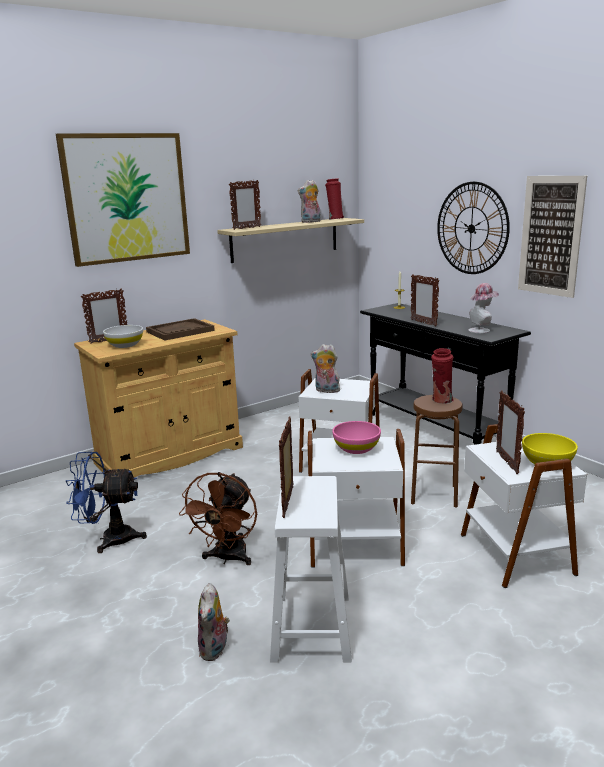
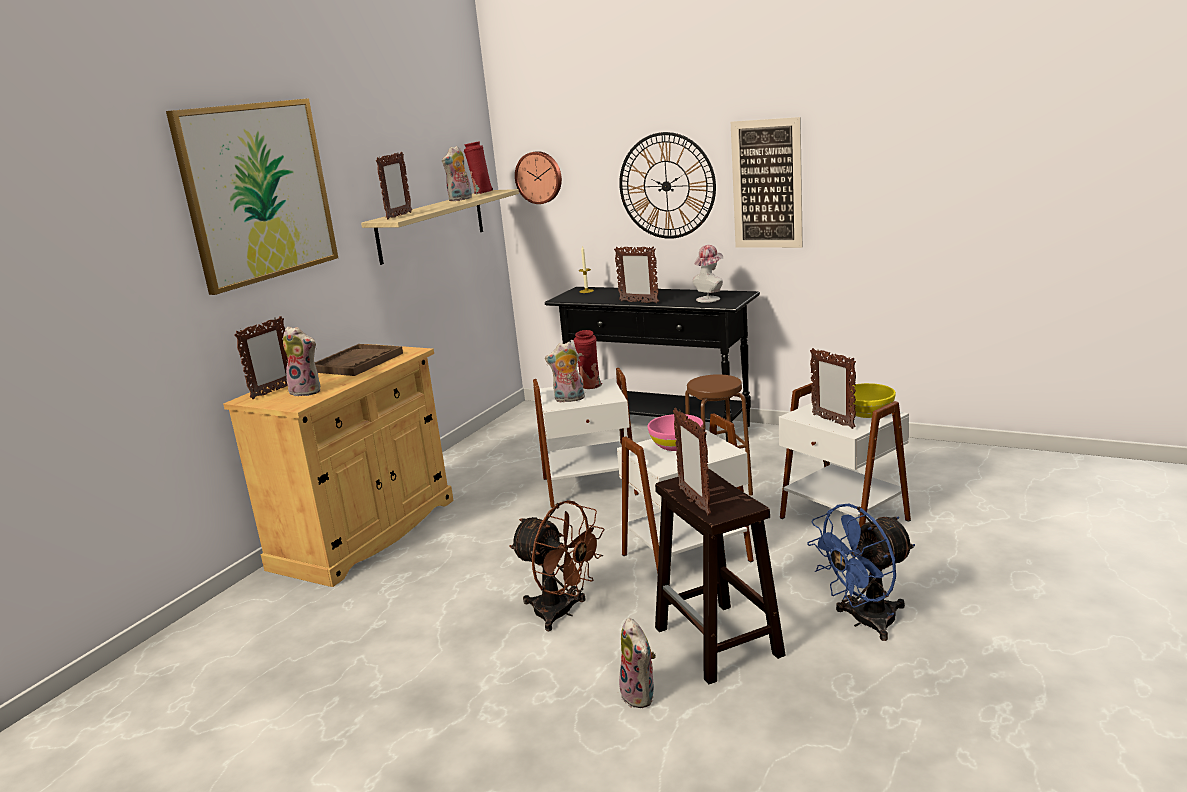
camera: 25 degrees left, 0 degrees up
(109, 539) = (391, 641): blue fan -> blue fan (864, 622)
(125, 345) = (308, 391): white bowl -> plush toy
(227, 558) = (562, 613): brown fan -> brown fan turned 45 degrees counterclockwise
(312, 628) = (719, 642): white stool -> brown stool
(384, 211) = (539, 177): none -> wall clock
(441, 401) = (716, 380): red vase -> red vase (590, 386)

